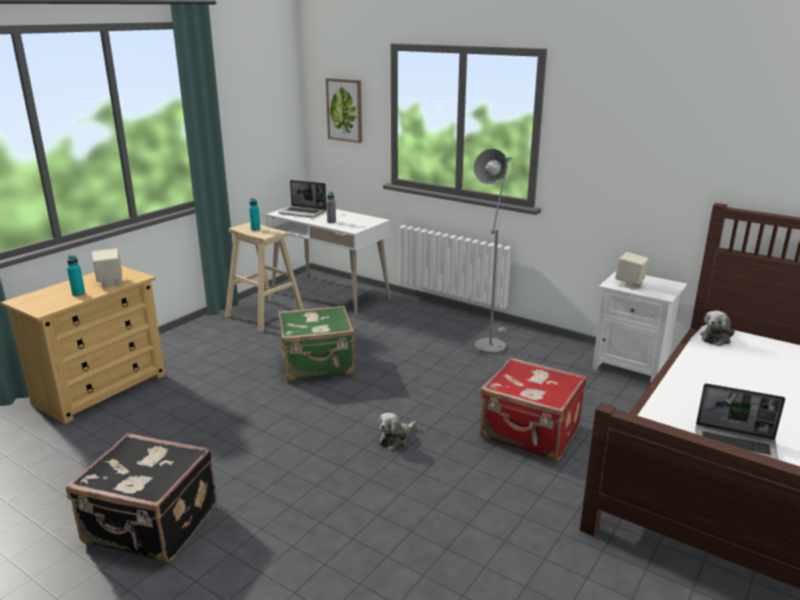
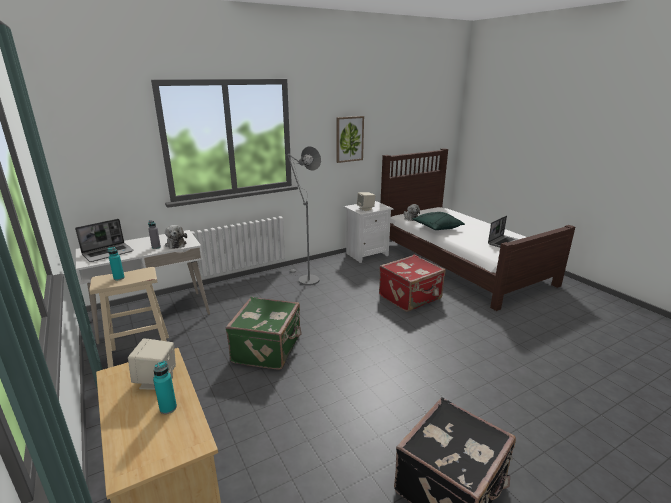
camera: 65 degrees left, 0 degrees up
(345, 110) = (103, 147): picture -> picture (349, 139)
(396, 439) = (392, 340): plush toy -> plush toy (176, 244)
(703, 367) = (437, 228): none -> green pillow

